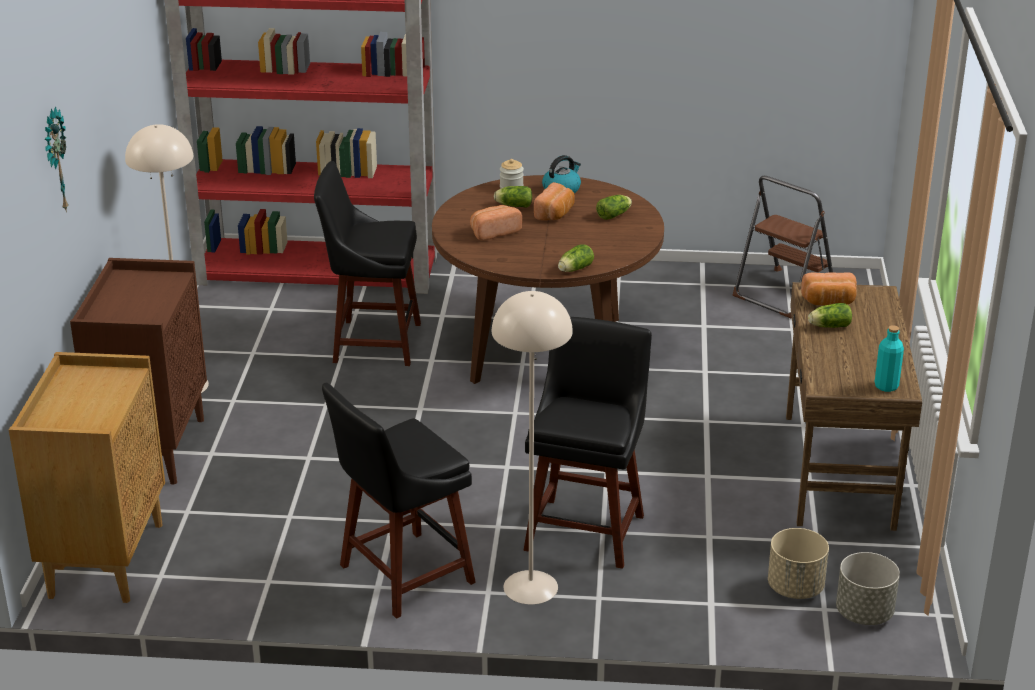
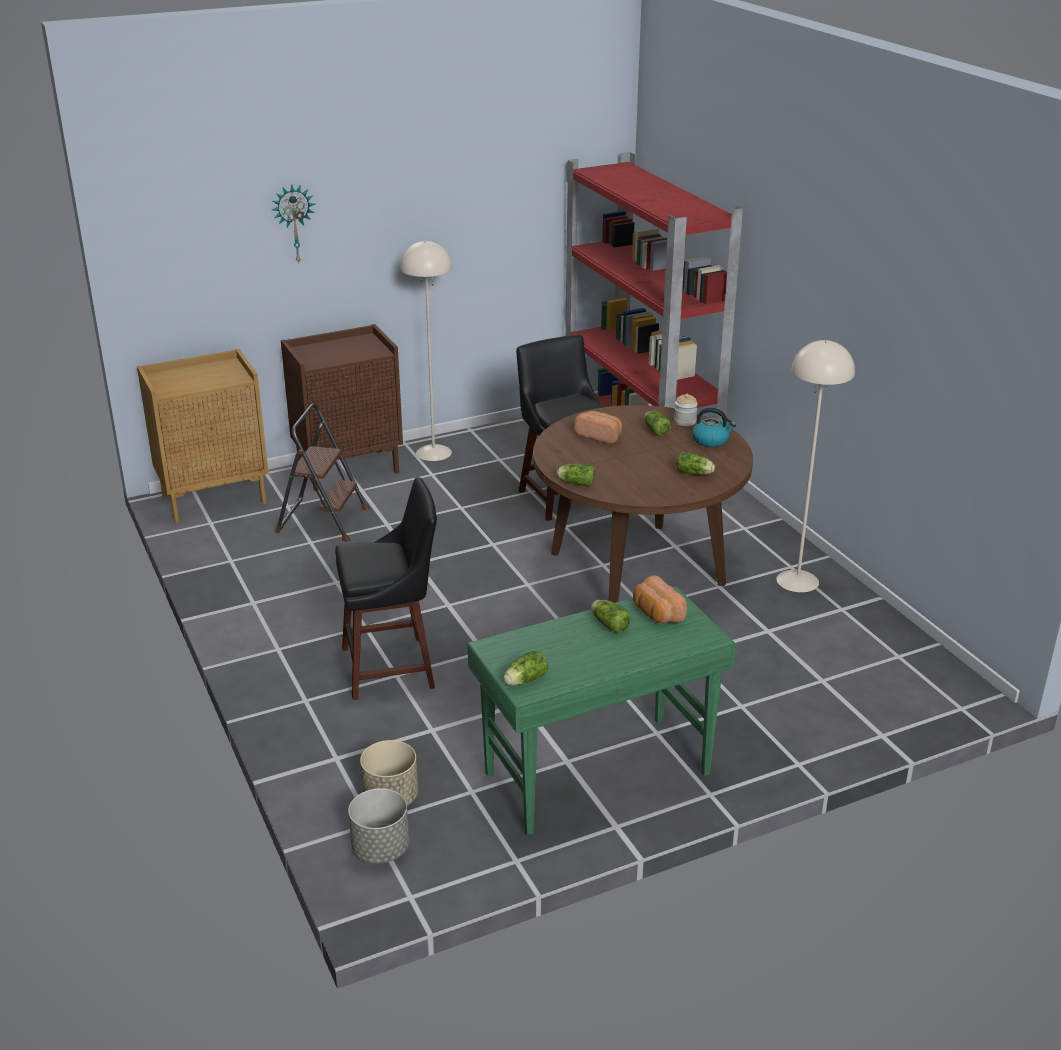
camera: 60 degrees right, 0 degrees up
(400, 576) = (272, 607): black chair -> none
(530, 587) = (297, 665): beige floor lamp -> beige floor lamp (797, 580)
(555, 214) = (663, 450): bread -> none
(782, 294) = (880, 656): brown step ladder -> brown step ladder (319, 519)
(839, 472) = (596, 775): brown console table -> green console table
(886, 386) = (524, 680): turquoise bottle -> lettuce

